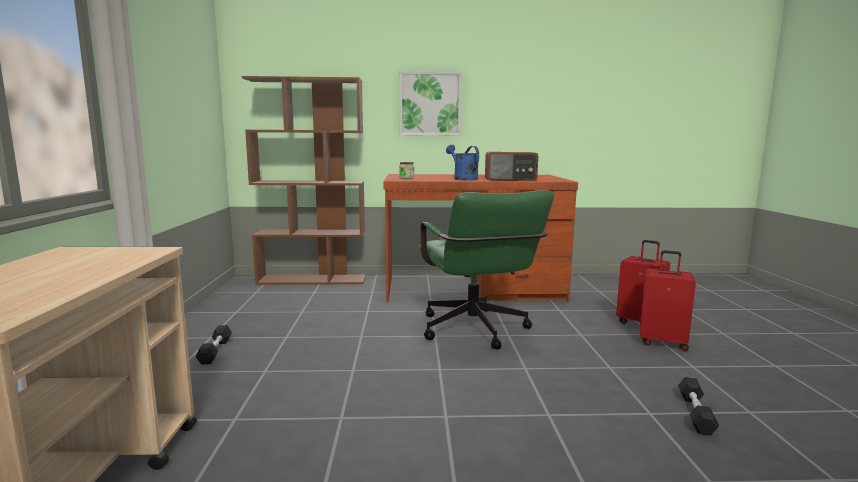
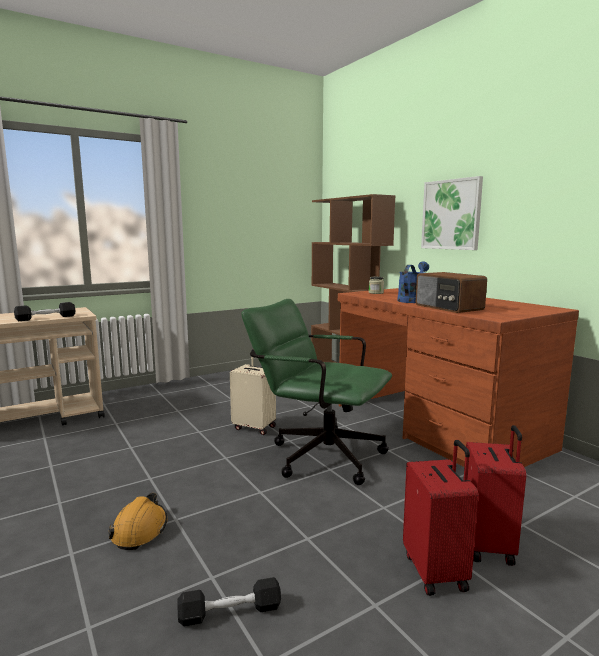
camera: 60 degrees right, 0 degrees up
(215, 351) = (193, 392): black dumbbell -> black dumbbell (46, 318)
(384, 342) = (255, 427): none -> beige suitcase
(476, 332) = (318, 454): green office chair -> green office chair turned 75 degrees clockwise
(558, 436) = (140, 530): none -> orange hard hat

